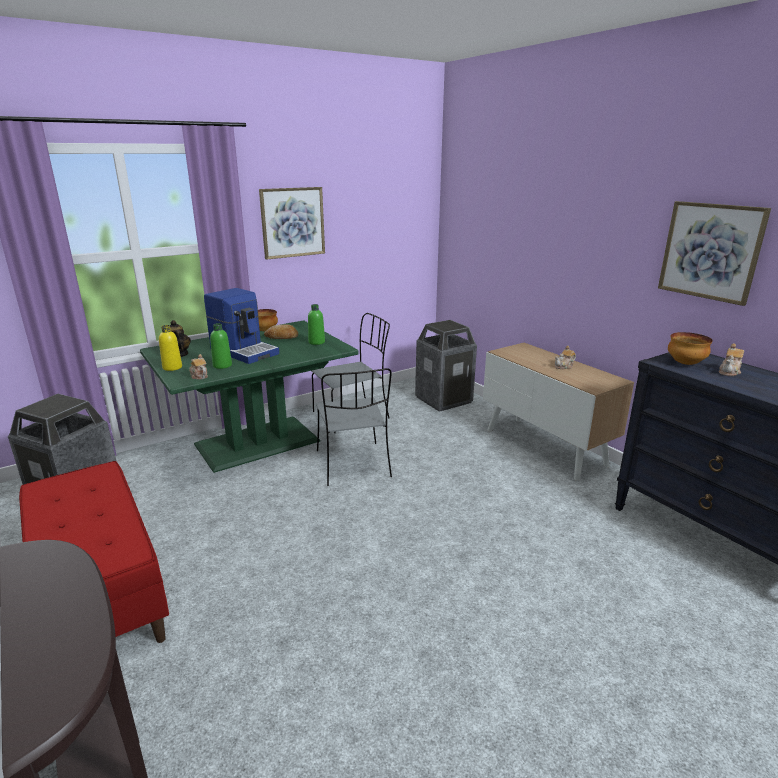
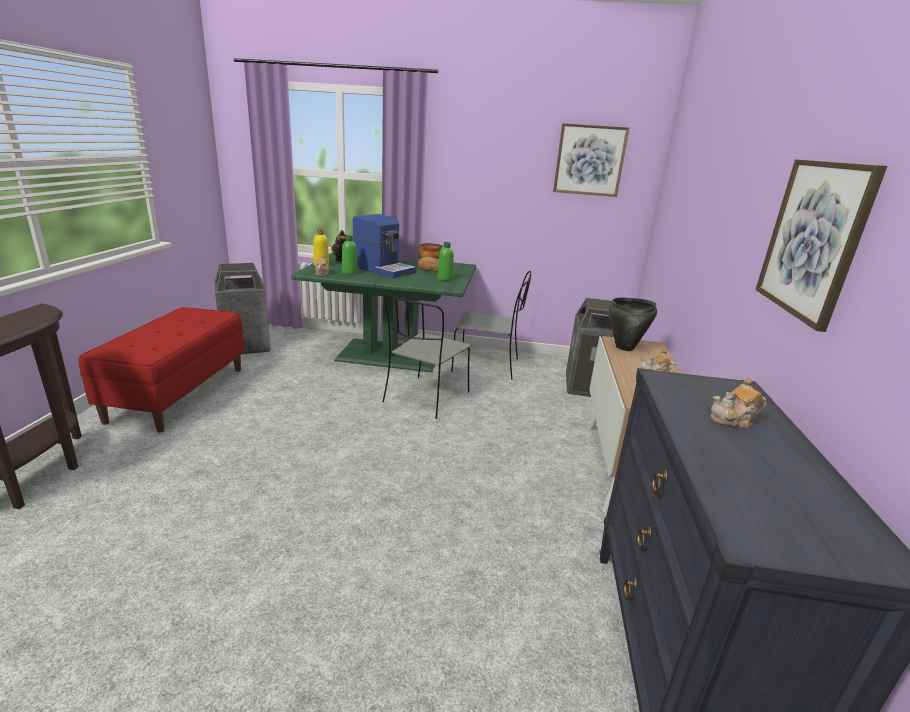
camera: 40 degrees right, 0 degrees up
(244, 351) = (384, 269): coffee machine -> coffee machine turned 45 degrees counterclockwise
(292, 222) = (477, 168): picture -> picture (589, 160)
(516, 354) = (625, 347): none -> black cooking pot
(685, 363) = (692, 391): bowl -> none

